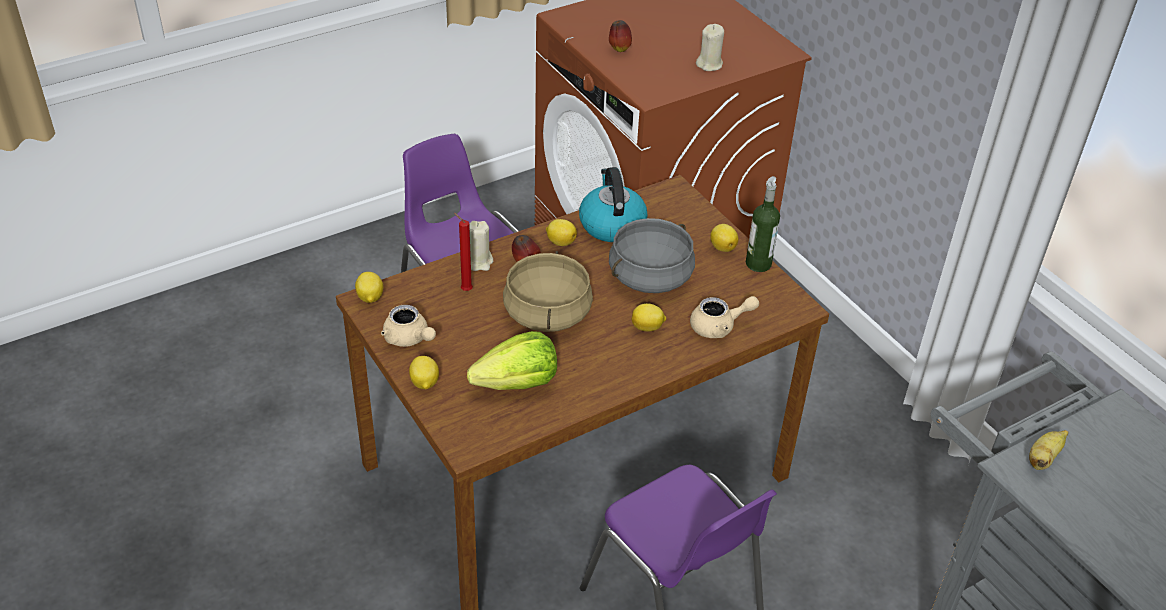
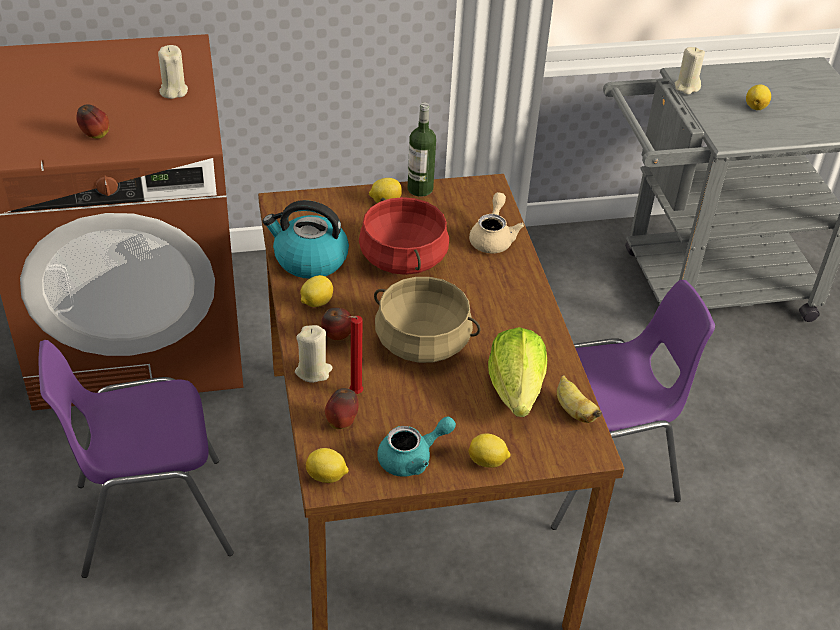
camera: 70 degrees left, 0 degrees up
(409, 339) = (412, 458): beige teapot -> turquoise teapot
(430, 291) = (342, 422): none -> apple
(647, 328) = (474, 281): lemon -> lemon (756, 107)
(650, 276) = (402, 258): grey cooking pot -> red cooking pot
(1043, 458) = (722, 124): banana -> banana (573, 410)
(1094, 414) = (687, 87): none -> beige candle

